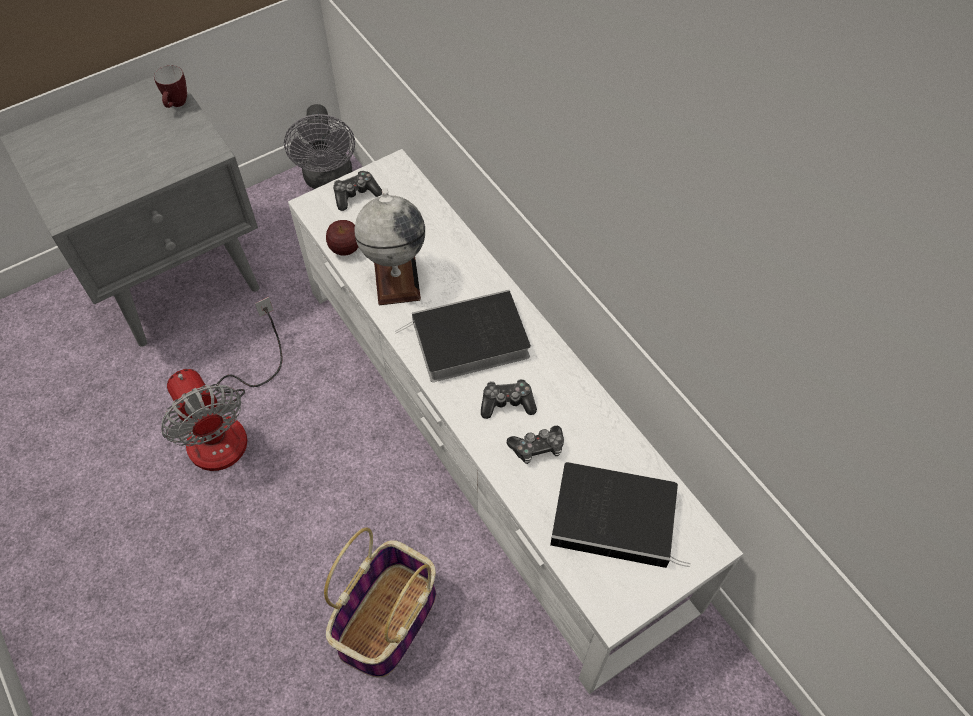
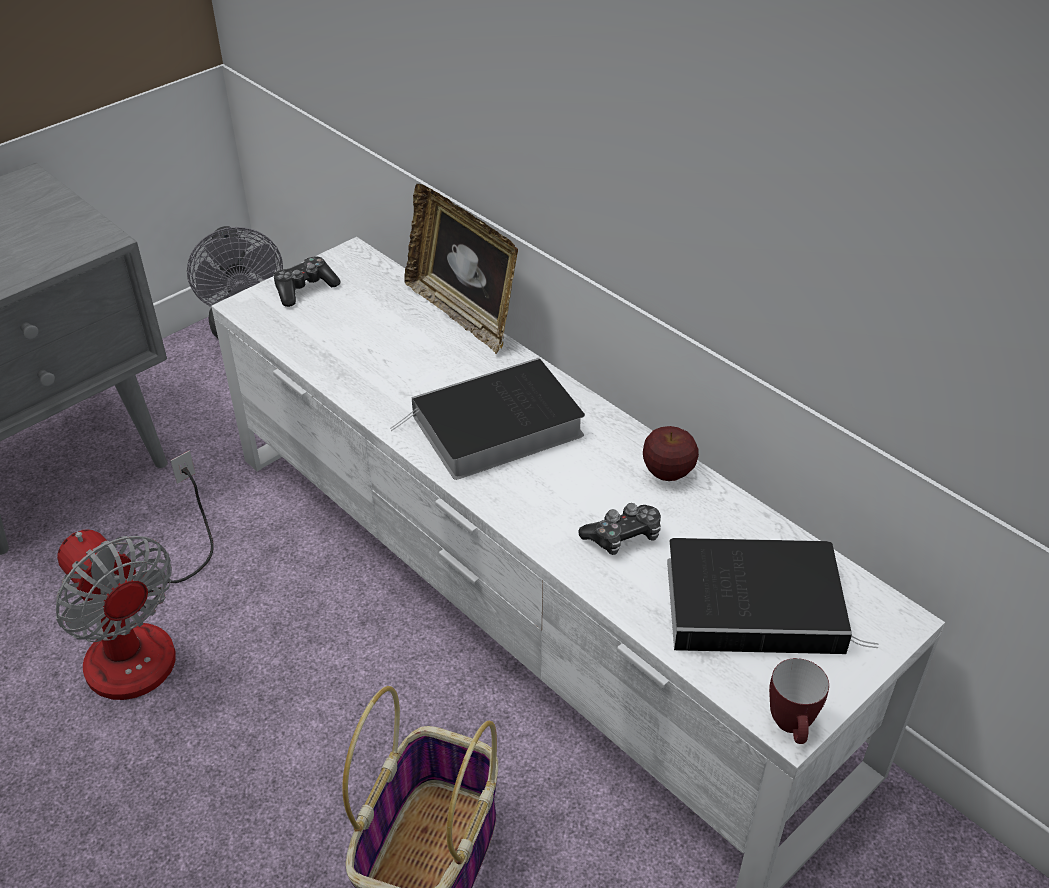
camera: 10 degrees left, 15 degrees down
(177, 105) = (48, 198): mug -> mug (792, 728)
(345, 248) = (301, 346): apple -> apple (667, 472)
(396, 278) = (379, 370): globe -> none
(466, 233) = (463, 313): none -> picture frame
(507, 403) = (567, 490): game controller -> none

